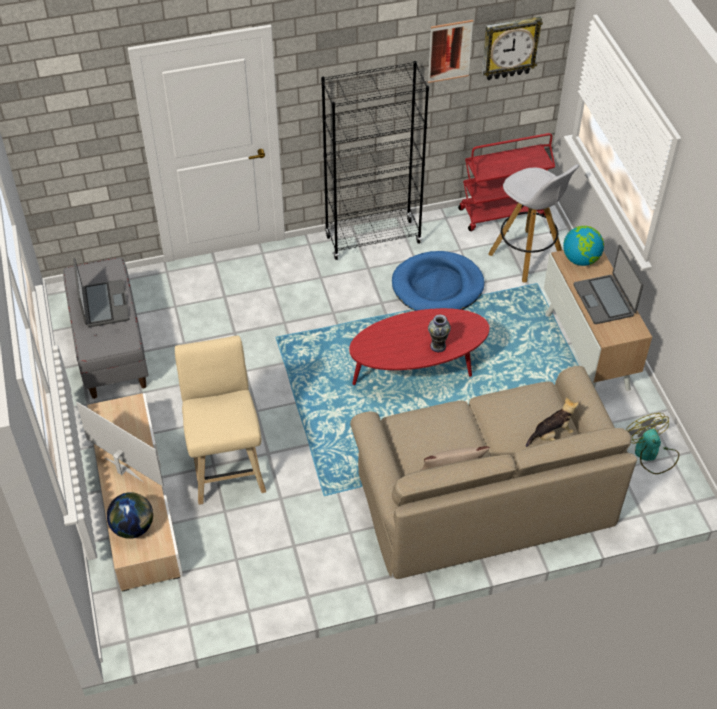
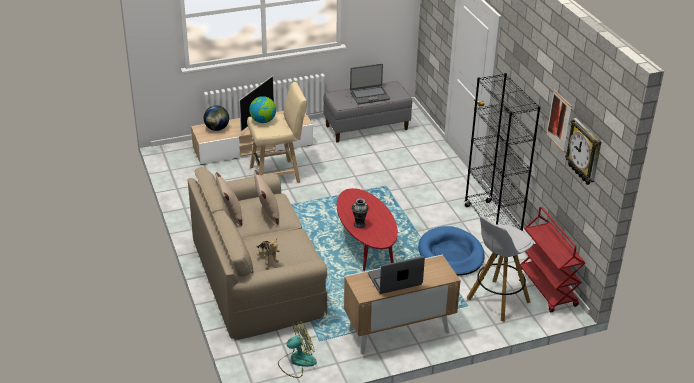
camera: 85 degrees right, 15 degrees down
(446, 434) = (267, 214): none -> beige pillow
(581, 259) = (438, 269): globe -> globe (263, 121)

